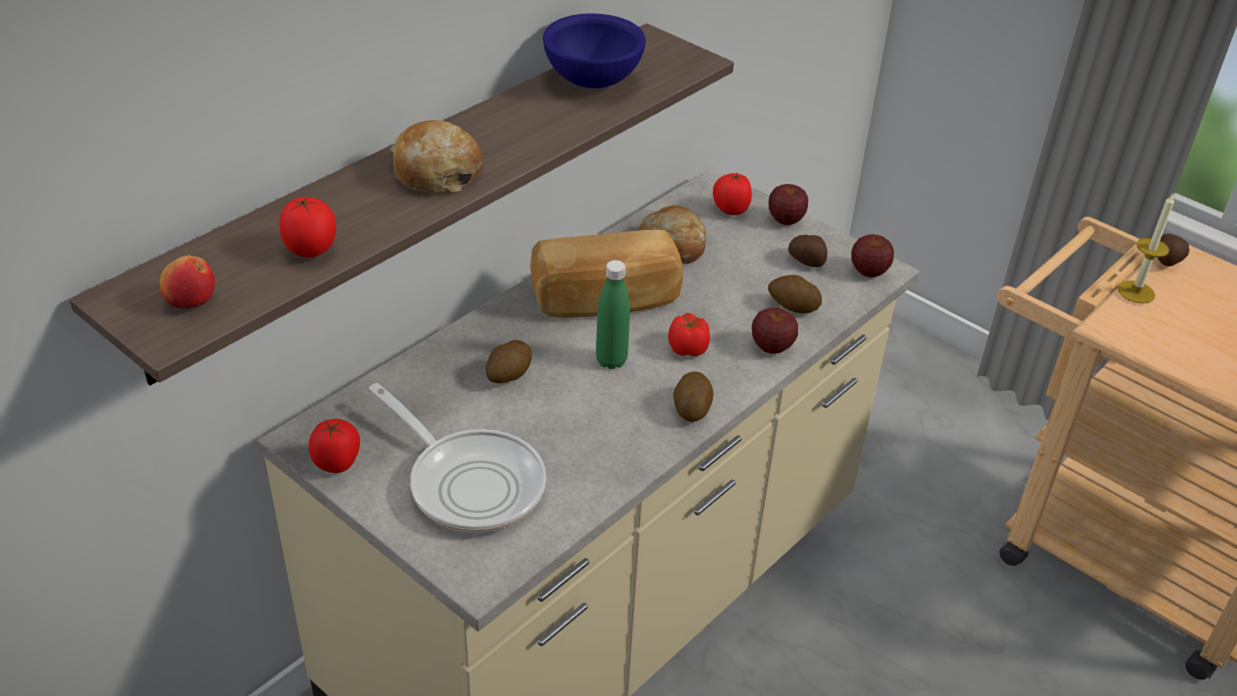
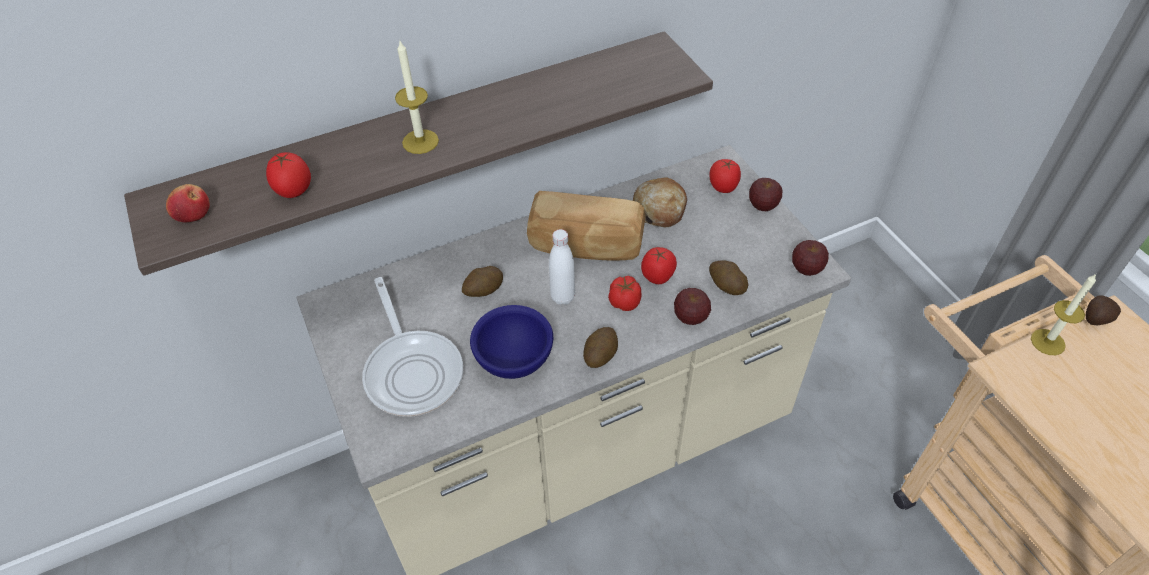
camera: 25 degrees right, 10 degrees up
(337, 463) = (335, 329): tomato -> tomato (658, 277)
(436, 173) = (420, 141): bread -> candle
(594, 81) = (588, 80): blue bowl -> blue bowl (514, 361)
(611, 360) = (562, 297): green bottle -> white bottle
(807, 262) = (760, 248): potato -> none

